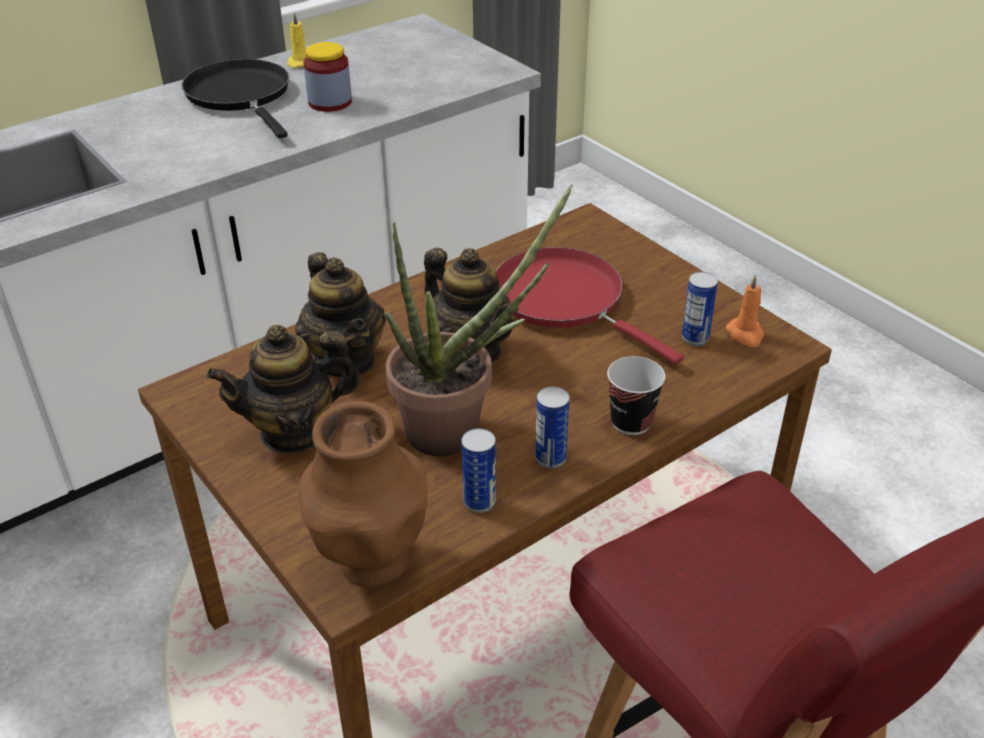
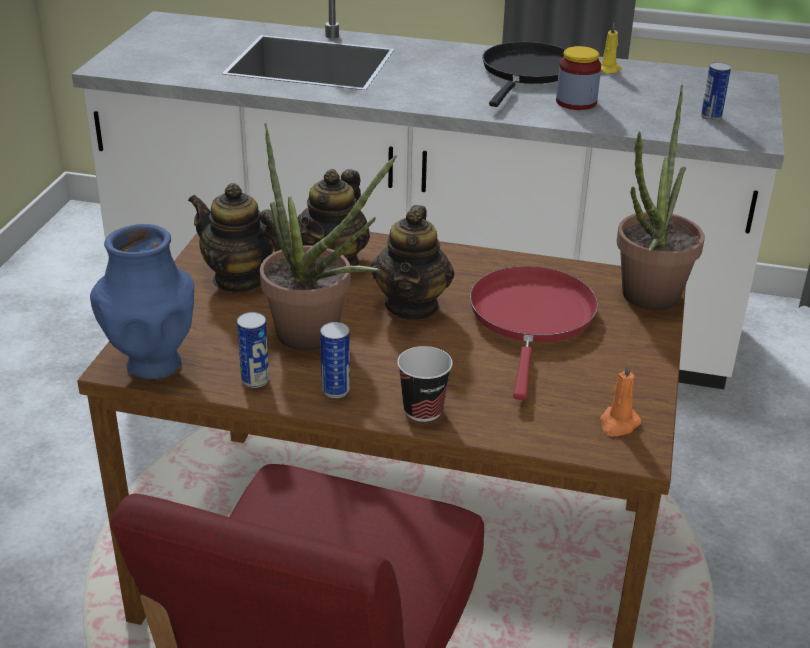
camera: 50 degrees right, 5 degrees down
(371, 562) = (153, 364): brown vase -> blue vase
(604, 238) = (645, 301): none -> potted plant
(695, 338) = (574, 399): can -> can (711, 117)

